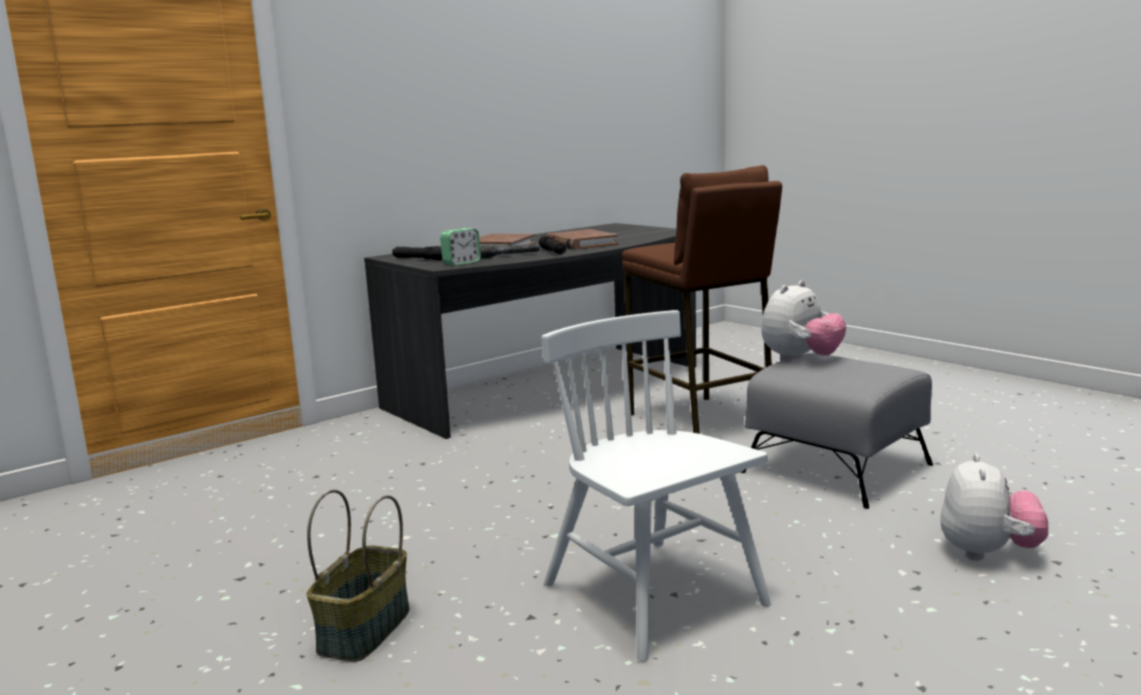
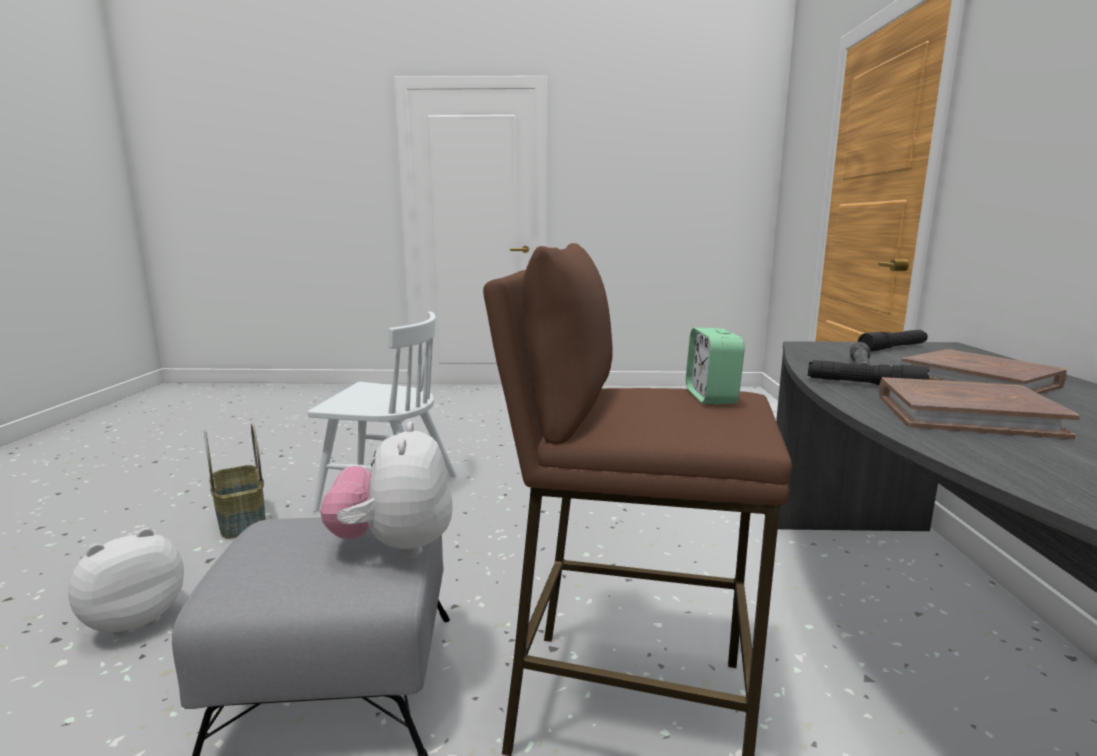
camera: 130 degrees right, 0 degrees up
(365, 631) = (496, 439): basket -> basket (240, 520)
(461, 263) = (825, 351): alarm clock -> alarm clock (711, 397)
(988, 553) = (133, 620): plush toy -> plush toy turned 75 degrees clockwise

